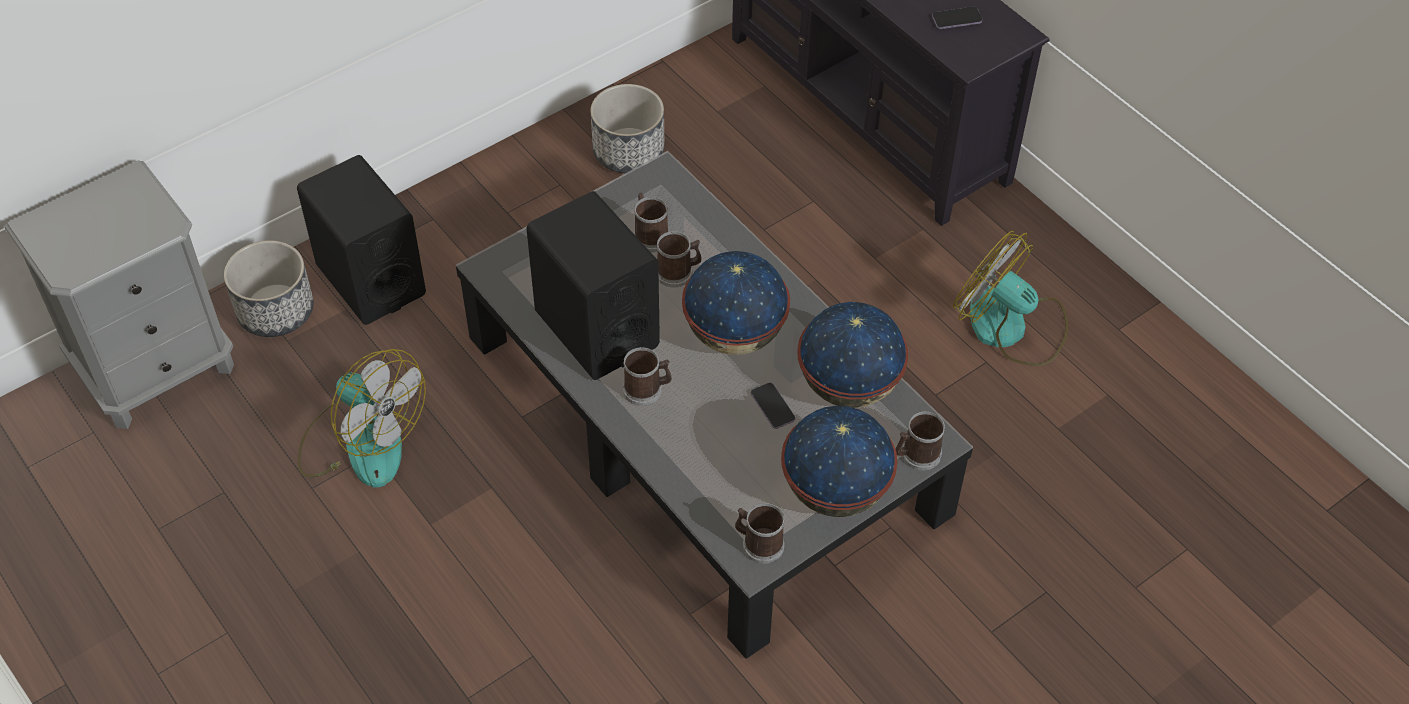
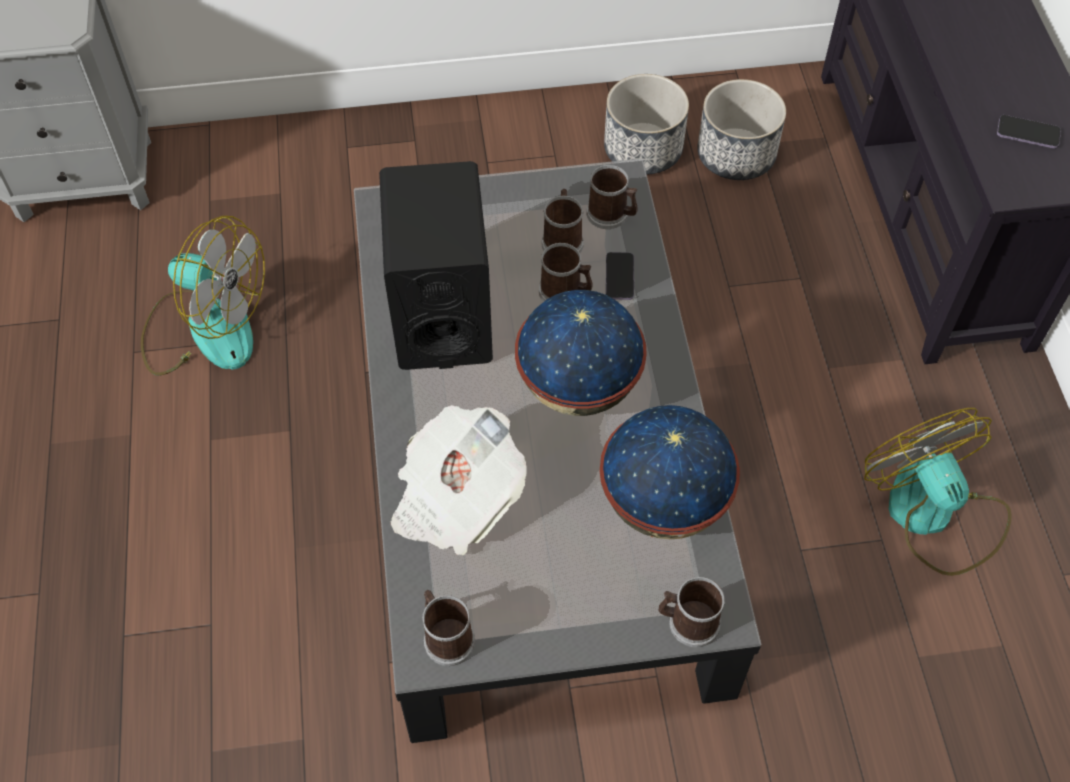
camera: 30 degrees right, 5 degrees up
(276, 310) = (219, 168): planter -> planter (736, 155)
(361, 442) = (205, 328): fan -> fan turned 45 degrees counterclockwise
(370, 279) = (320, 174): black speaker -> none
(647, 389) = (447, 404): mug -> mug (611, 215)
(699, 450) = (455, 498): none -> newspaper
(772, 407) = (565, 487): phone -> phone (619, 277)
(835, 491) = (569, 618): globe -> none

